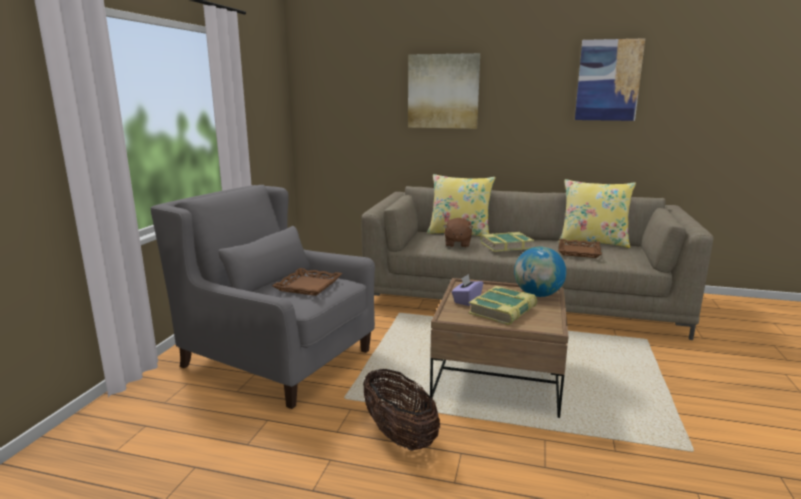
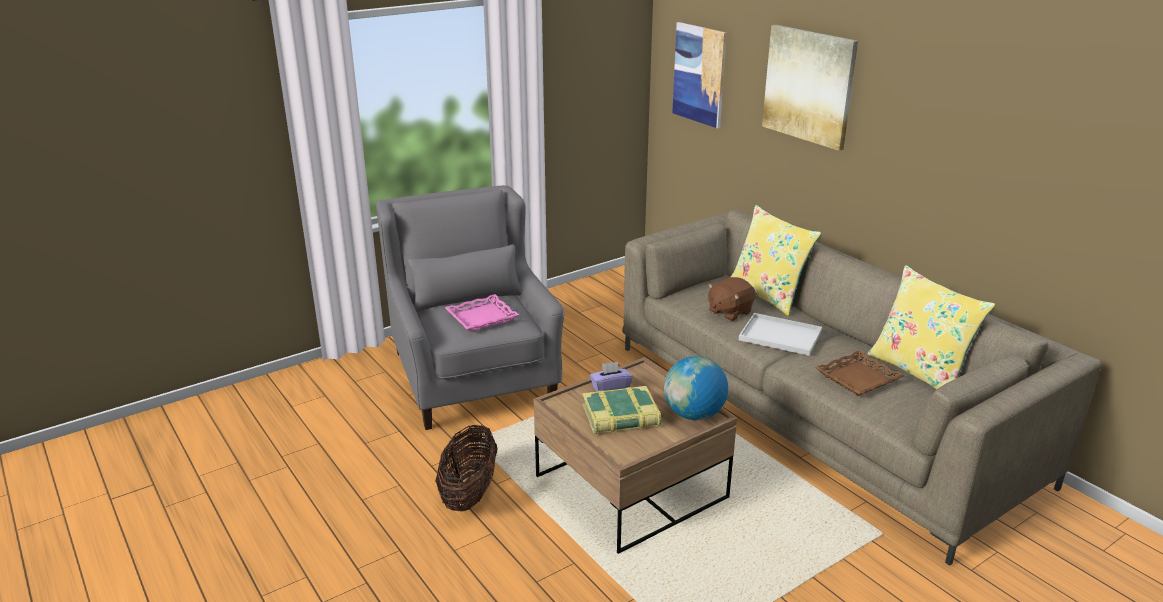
camera: 40 degrees right, 10 degrees up
(309, 286) = (482, 318): brown tray -> pink tray
(506, 246) = (782, 335): book -> white tray
(608, 80) = (1027, 123): picture -> picture (699, 74)

